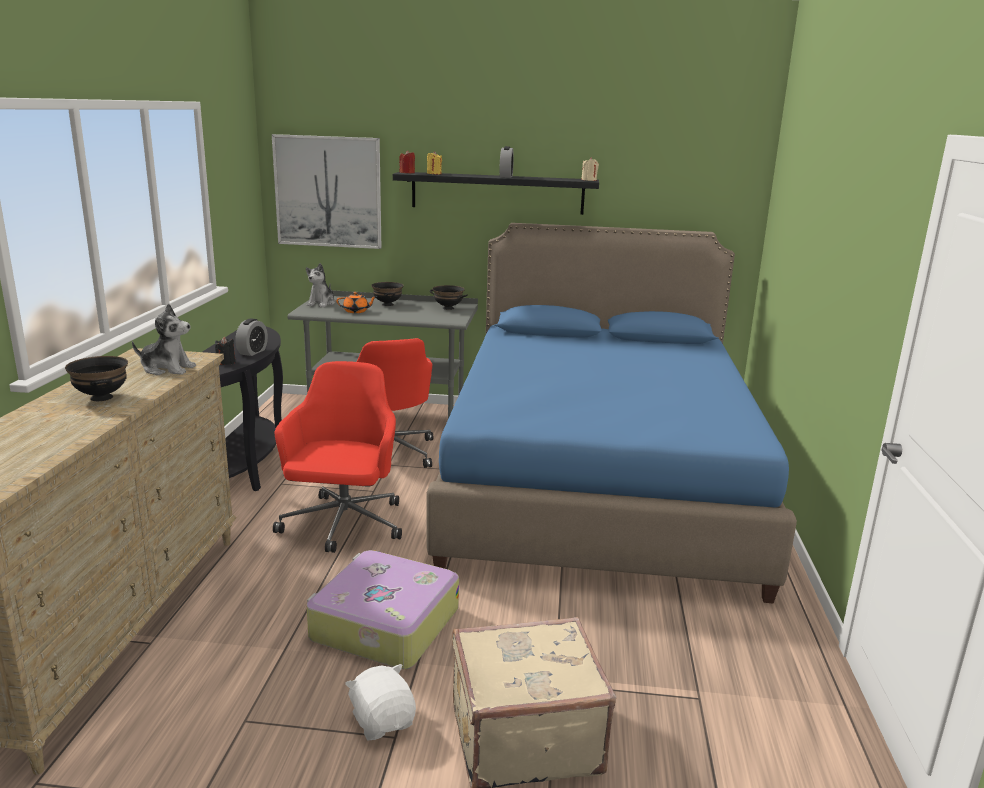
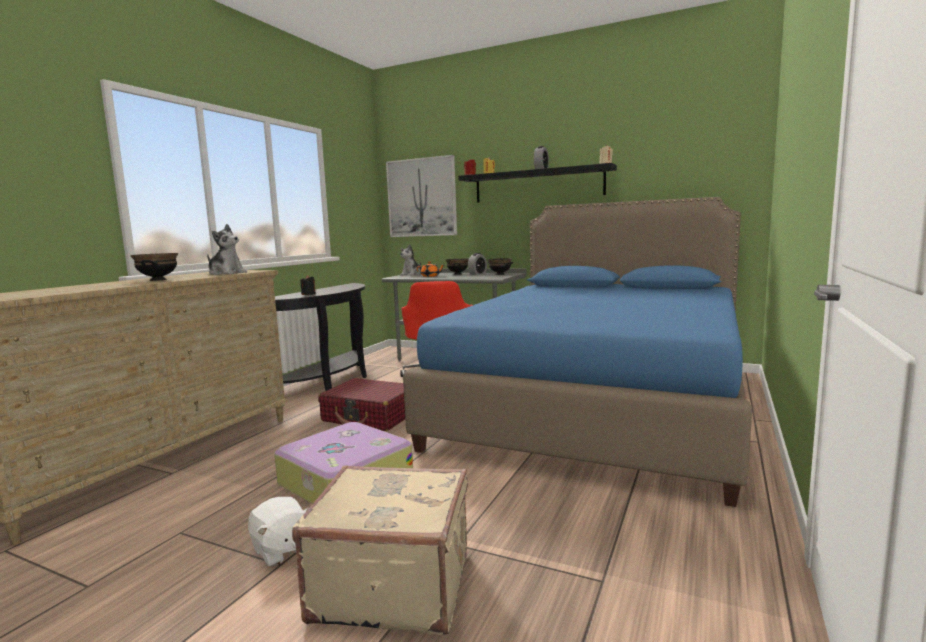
camera: 20 degrees right, 10 degrees down
(252, 352) = (334, 291): alarm clock -> alarm clock (477, 274)
(343, 525) = (370, 416): red office chair -> red suitcase
(383, 721) = (282, 550): white plush toy -> white plush toy turned 150 degrees clockwise

